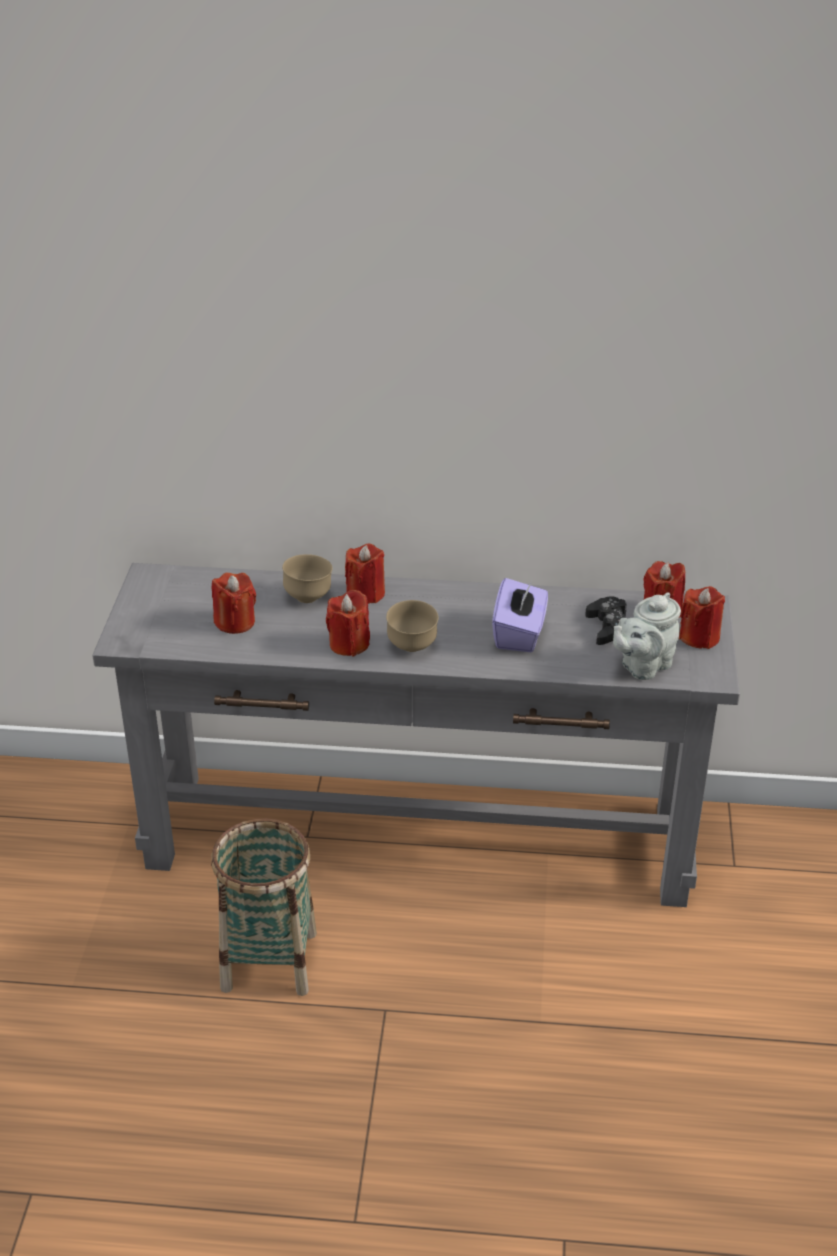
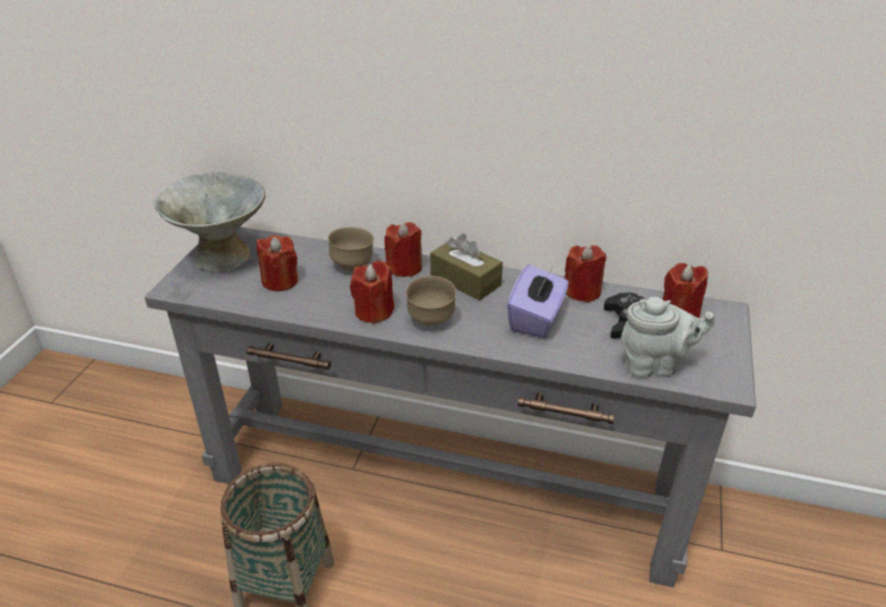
camera: 10 degrees right, 0 degrees up
(157, 602) = (222, 257): none -> grey bowl
(435, 601) = (465, 280): none -> brown tissue box
(643, 666) = (654, 365): grey teapot -> grey teapot turned 150 degrees counterclockwise
(699, 637) = (715, 341): red candle -> red candle (582, 291)

